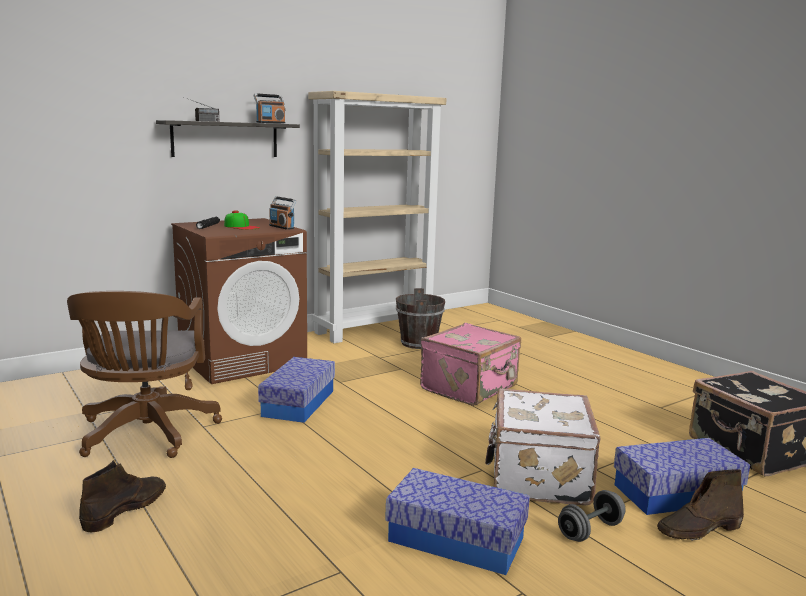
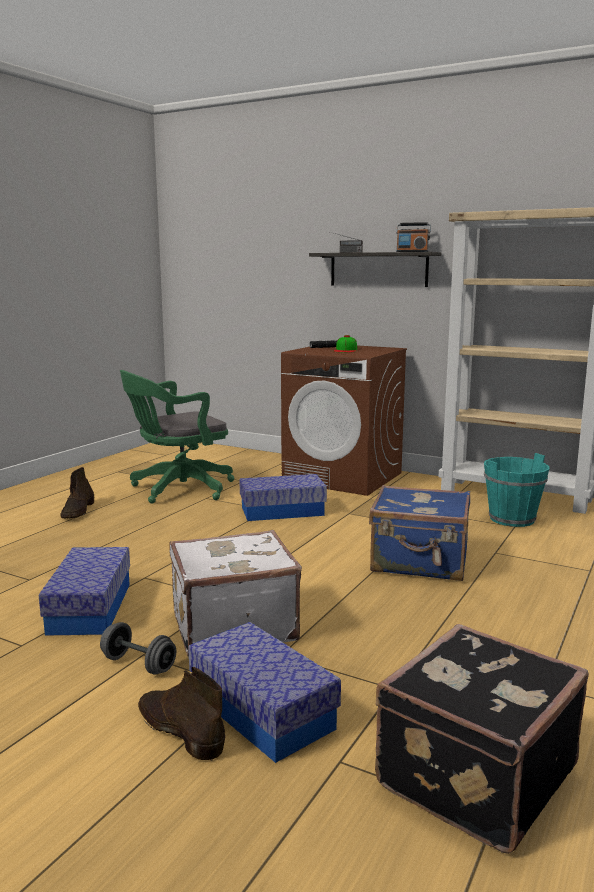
camera: 65 degrees right, 0 degrees up
(126, 508) = (78, 511): brown boot -> brown boot turned 90 degrees clockwise
(146, 435) = (178, 489): brown office chair -> green office chair
(282, 227) = (369, 354): radio -> none
(419, 343) = (512, 519): brown bucket -> turquoise bucket
(470, 388) = (420, 563): pink suitcase -> blue suitcase

